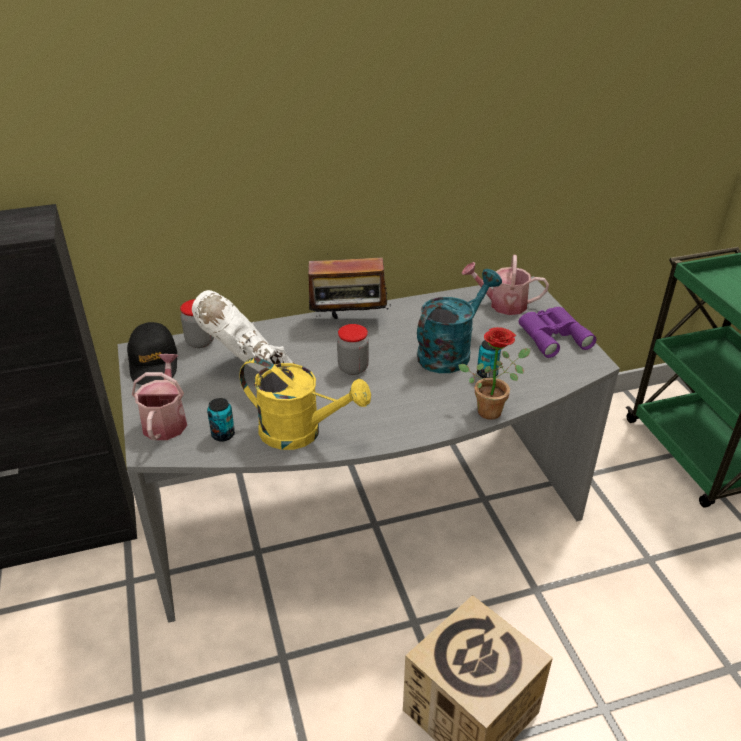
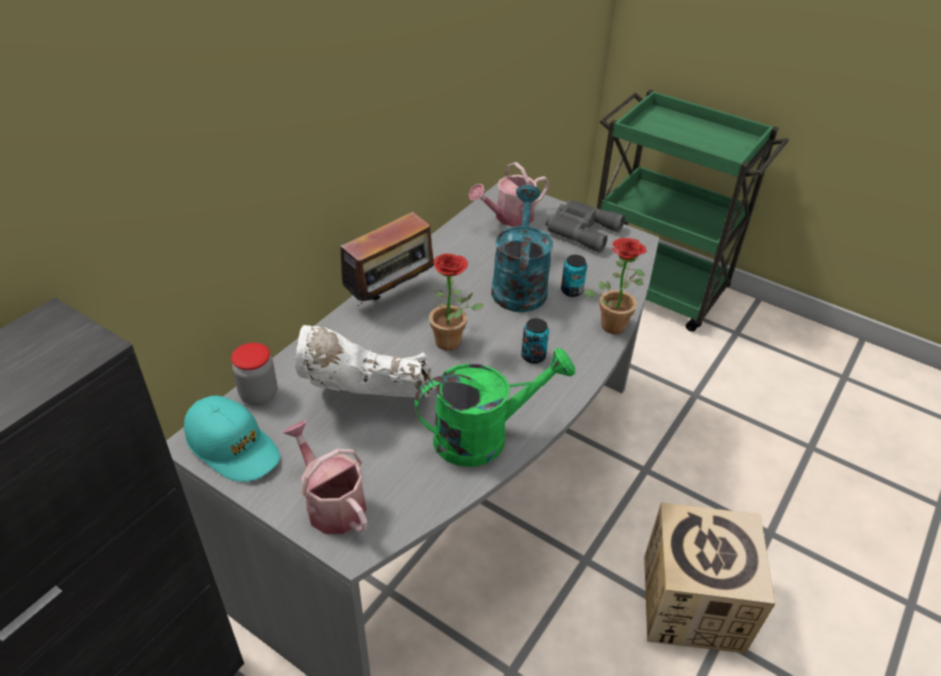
camera: 40 degrees left, 5 degrees up
(154, 362) = (233, 446): black cap -> turquoise cap
(223, 435) = (412, 482): can -> can (533, 356)
(301, 433) = (484, 435): yellow watering can -> green watering can
(353, 368) = (453, 343): jar -> potted plant
(552, 335) = (580, 230): purple binoculars -> grey binoculars

